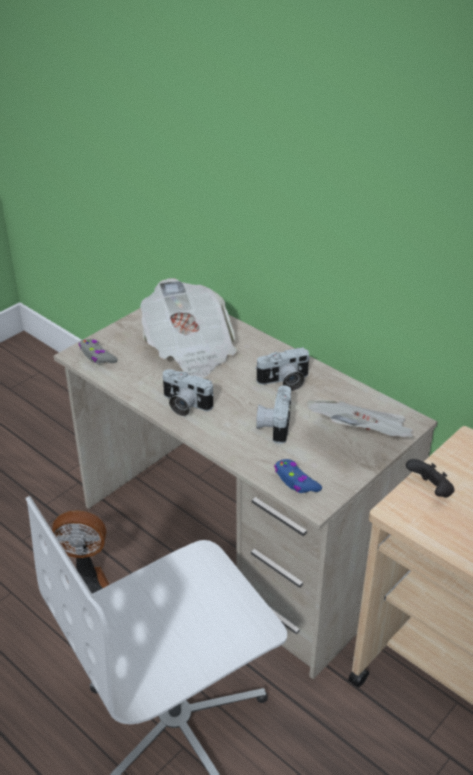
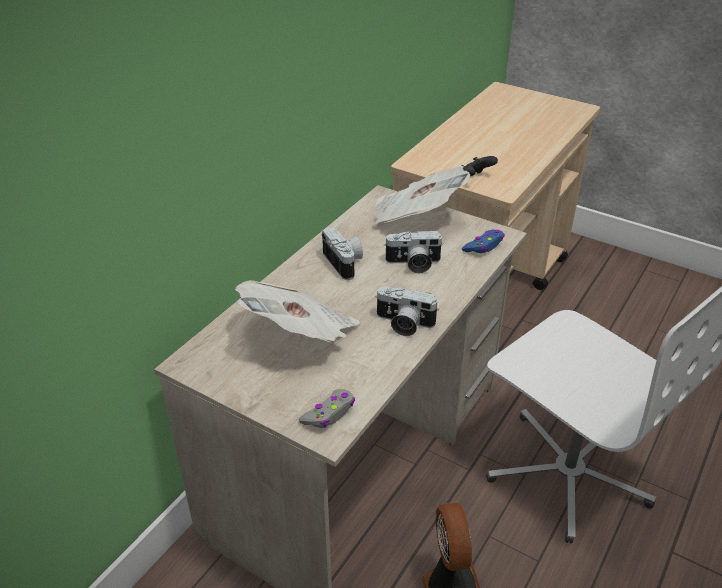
camera: 100 degrees left, 0 degrees up
(184, 405) = (403, 324): camera -> camera turned 90 degrees clockwise

